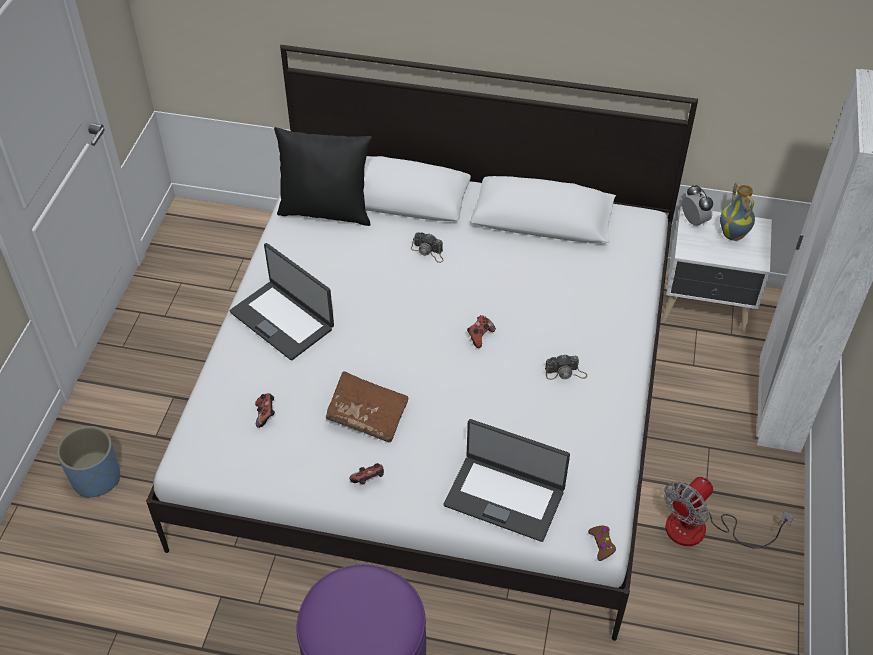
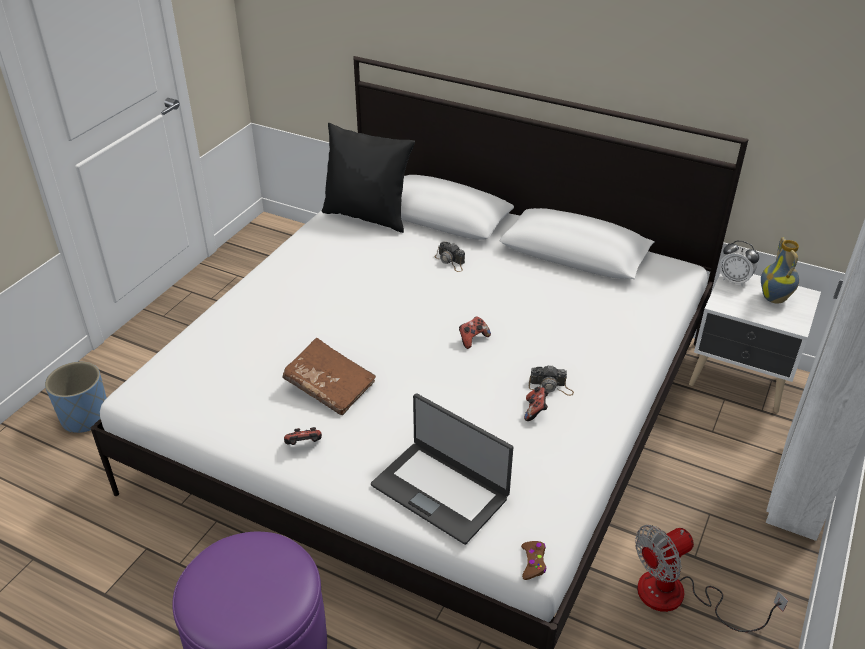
camera: 15 degrees right, 10 degrees down
(266, 415) = (230, 367): game controller -> game controller (535, 411)
(283, 319) = (286, 292): laptop -> none
(694, 221) = (734, 280): alarm clock -> alarm clock turned 135 degrees clockwise

